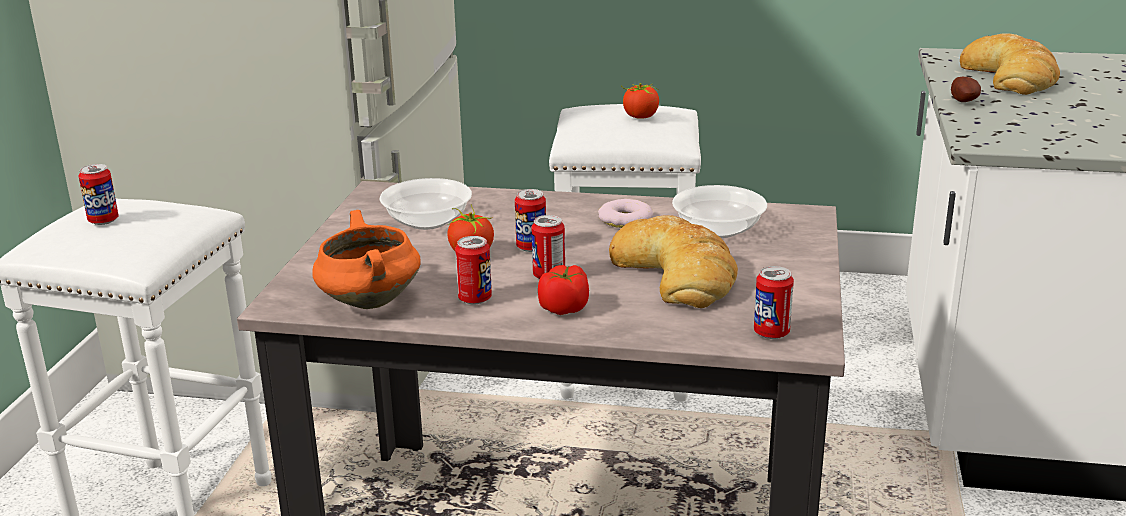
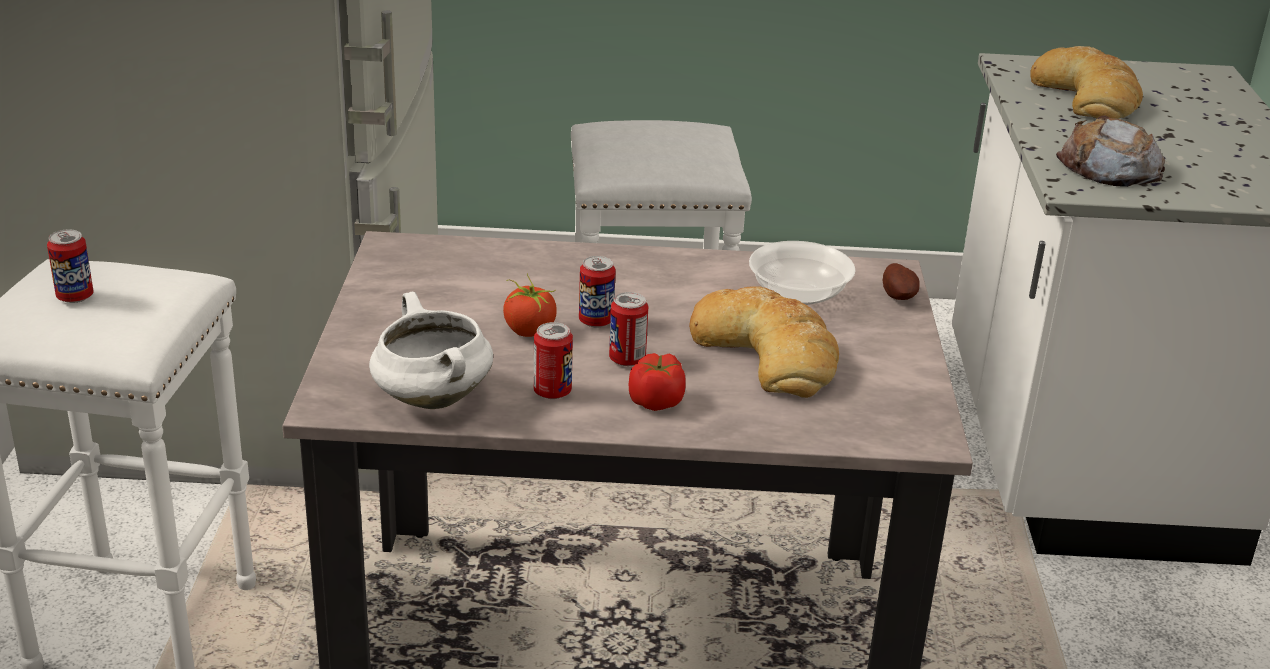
camera: 10 degrees left, 5 degrees up
(368, 301) = (430, 398): orange cooking pot -> white cooking pot
(427, 221) = (464, 287): bowl -> none
(625, 220) = (691, 282): donut -> none
(640, 117) = (676, 141): tomato -> none
(771, 333) = (888, 427): can -> none
(964, 101) = (1045, 131): potato -> potato (899, 296)
(1017, 127) = (1109, 167): none -> bread

